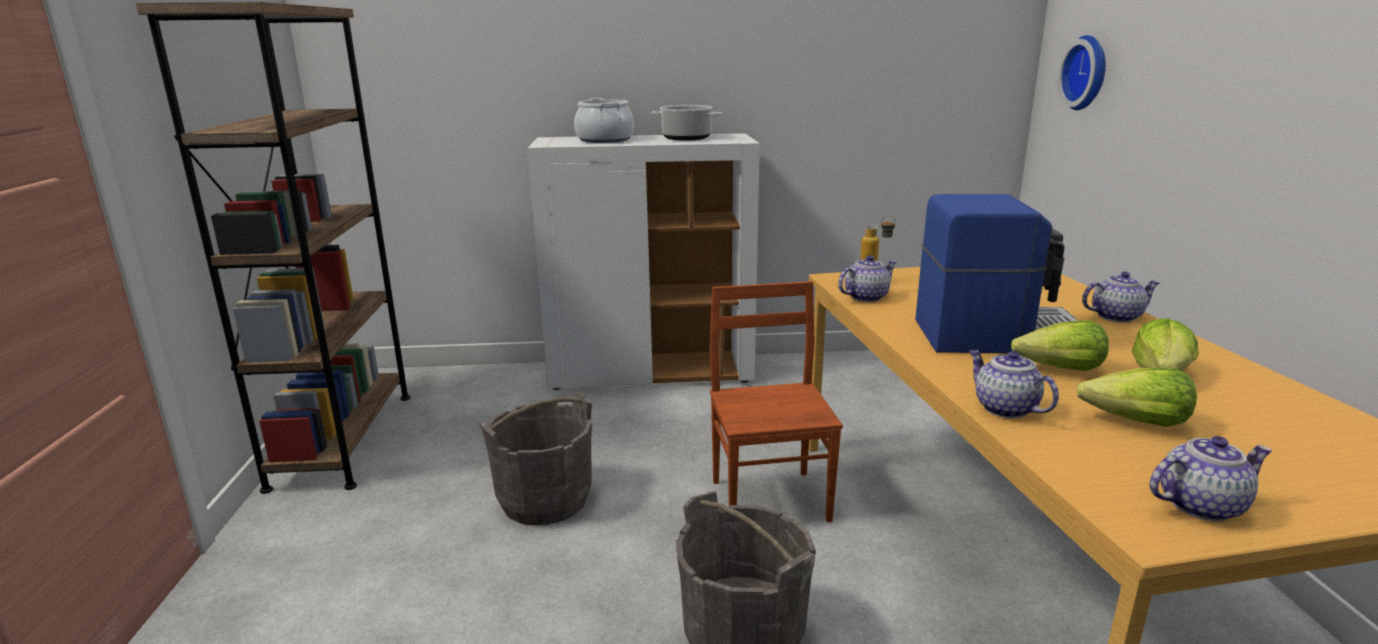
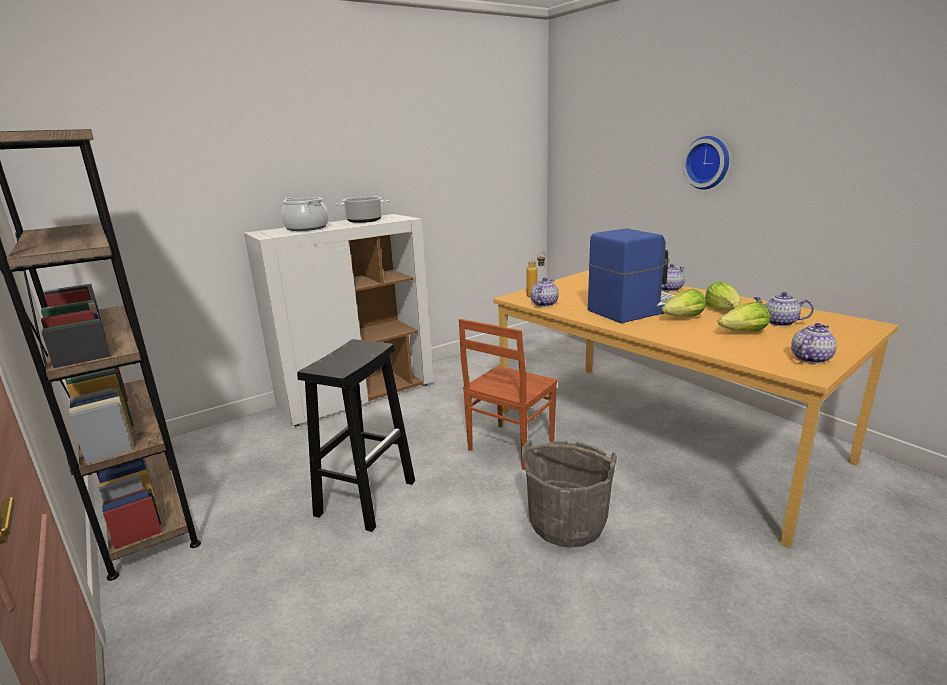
camera: 30 degrees left, 0 degrees up
(544, 499) = (367, 497): grey bucket -> black stool
(771, 499) = (509, 446): brown chair -> brown chair turned 105 degrees counterclockwise
(1004, 408) = (688, 341): teapot -> teapot (779, 322)
(1088, 73) = (588, 159): wall clock -> wall clock (708, 162)

